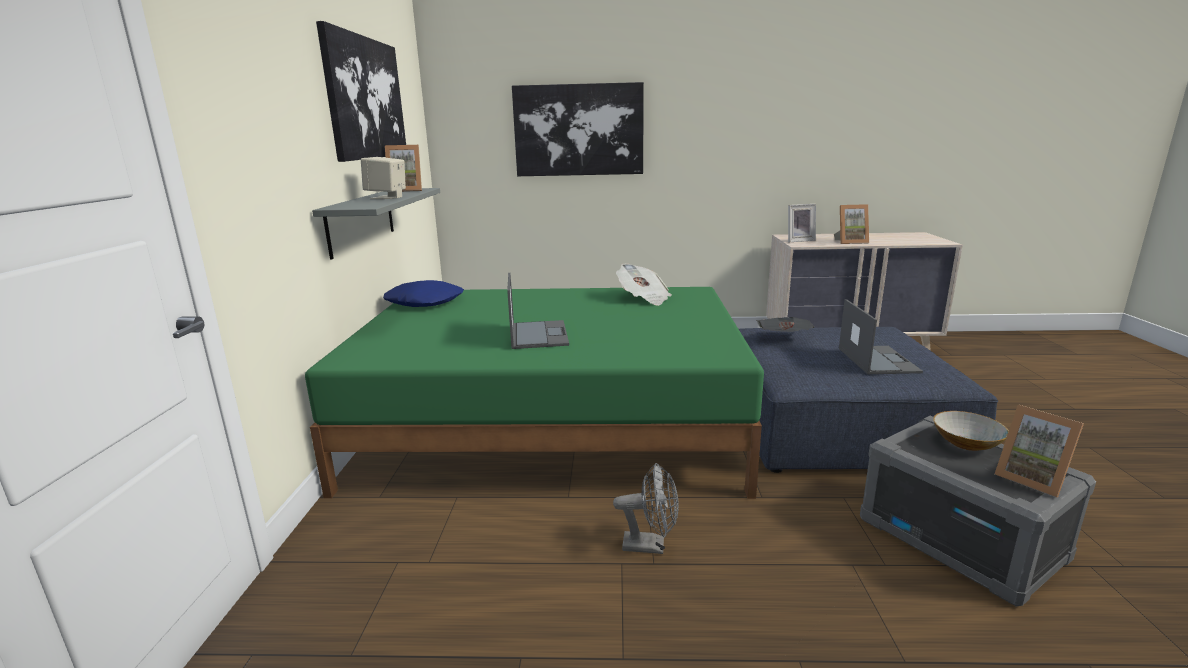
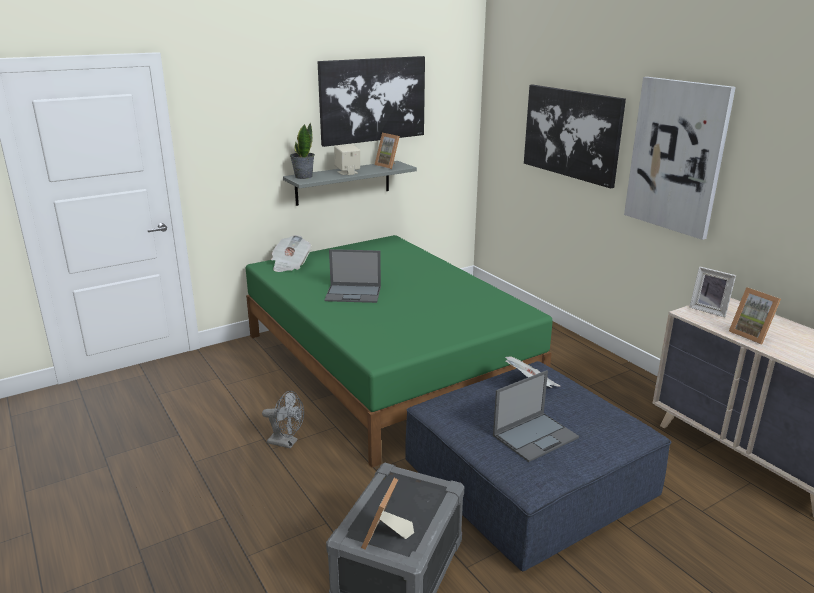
camera: 55 degrees right, 5 degrees up
(347, 205) = (303, 176): none -> potted plant
(425, 302) = (376, 247): blue pillow -> none
(538, 334) = (354, 294): laptop -> laptop turned 45 degrees clockwise
(644, 298) = (474, 301): newspaper -> newspaper (290, 265)
(650, 545) = (287, 442): grey fan -> grey fan turned 45 degrees counterclockwise
(708, 127) = (676, 156): none -> picture
(966, 443) = (422, 504): bowl -> none

